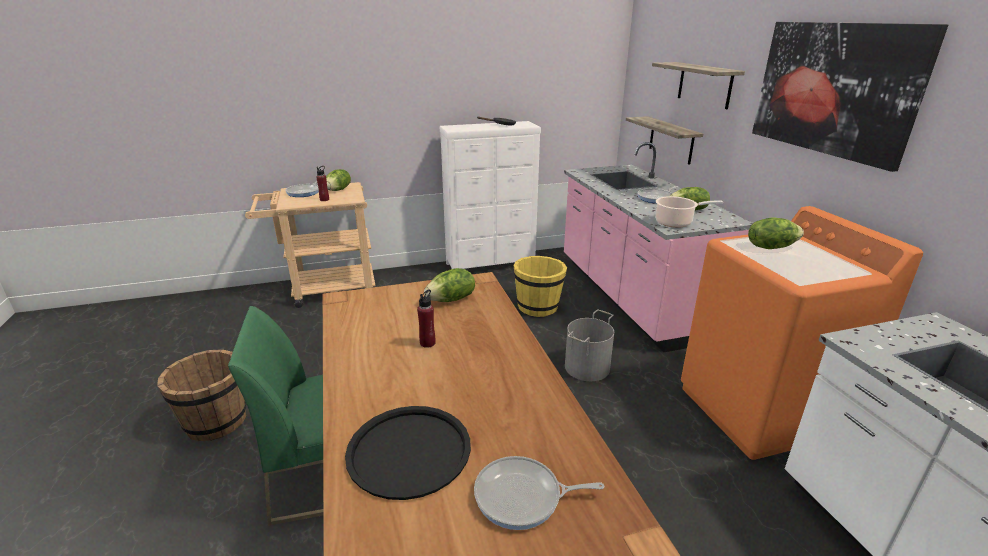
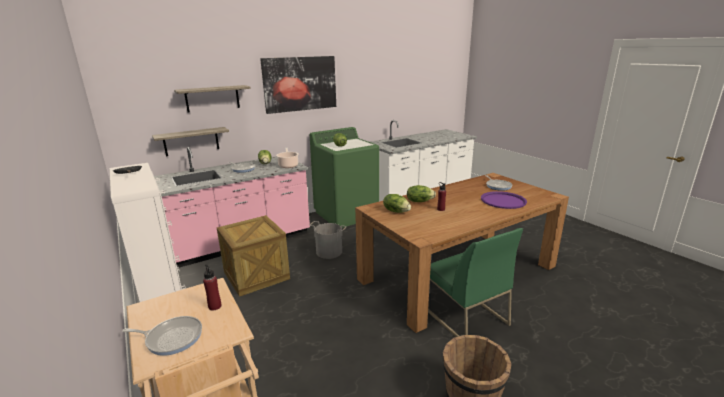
camera: 105 degrees left, 5 degrees down
(338, 190) = (168, 309): lettuce -> lettuce (419, 201)
(409, 451) = (503, 201): black tray -> purple tray
(538, 307) = (256, 275): yellow bucket -> crate
(760, 411) = (346, 214): orange washing machine -> green washing machine

